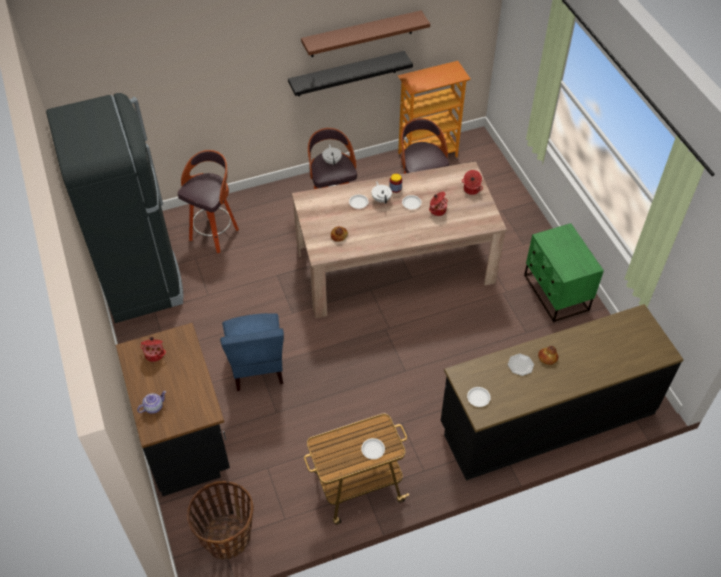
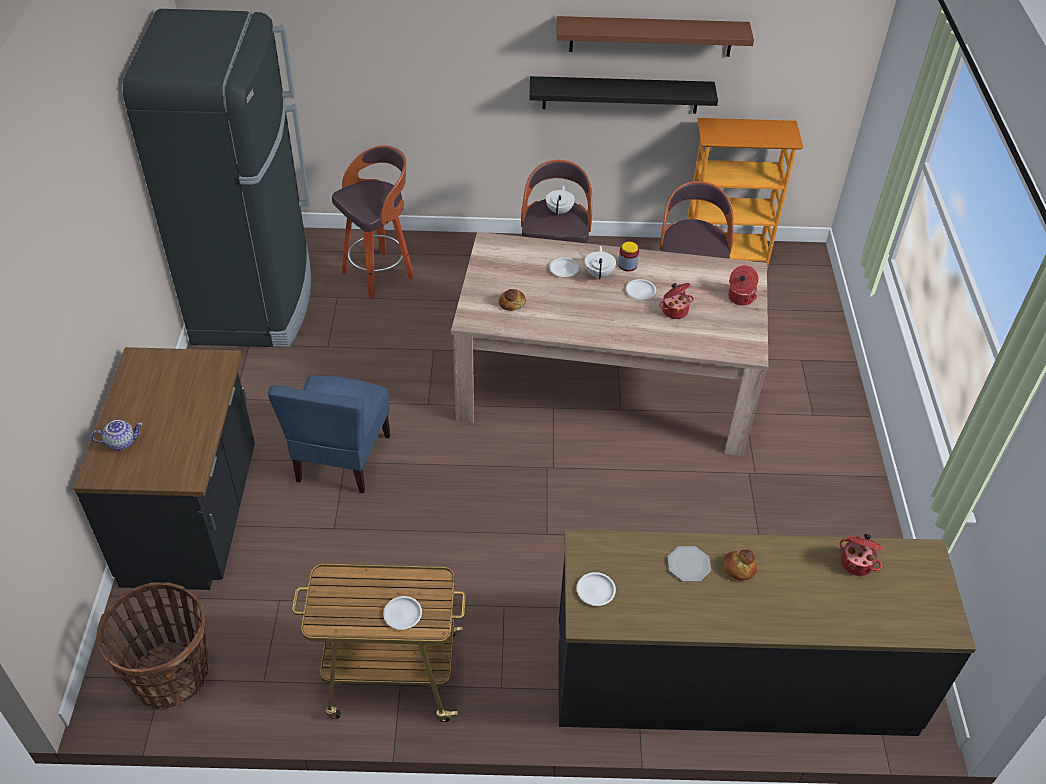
camera: 20 degrees right, 5 degrees down
(155, 354) = (167, 374): cooking pot -> cooking pot (857, 562)
(555, 293) = (831, 499): green nightstand -> none

